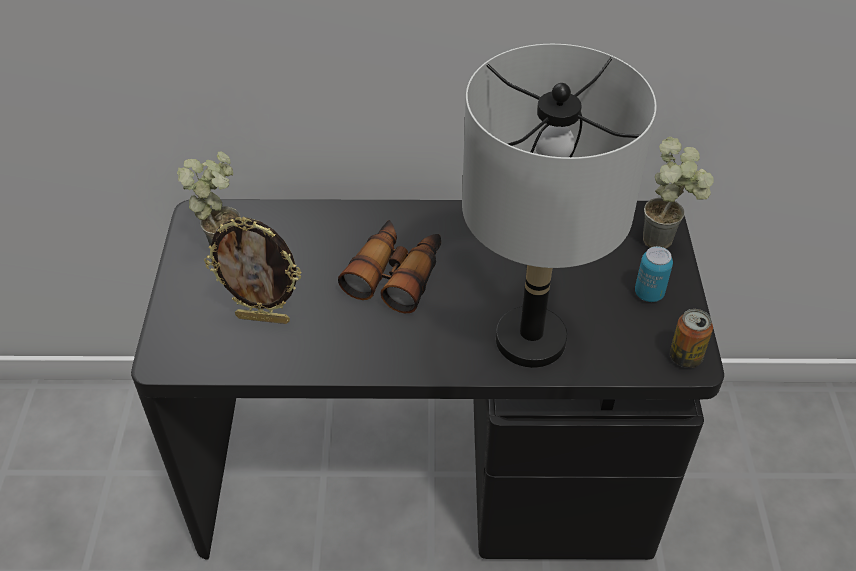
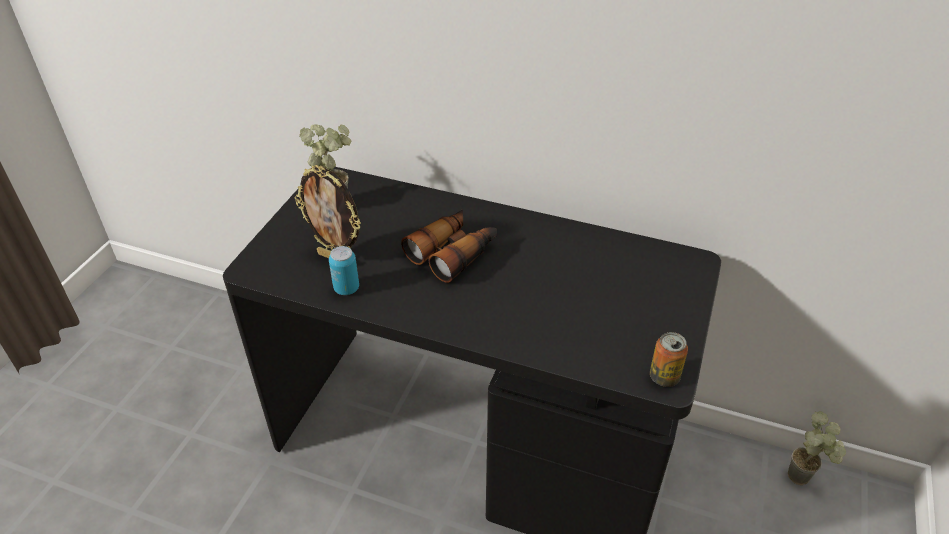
camera: 20 degrees right, 5 degrees down
(531, 340) = (536, 329): grey table lamp -> none
(649, 293) = (657, 318): can -> can (346, 288)
(666, 241) = (693, 281): potted plant -> potted plant (805, 478)

